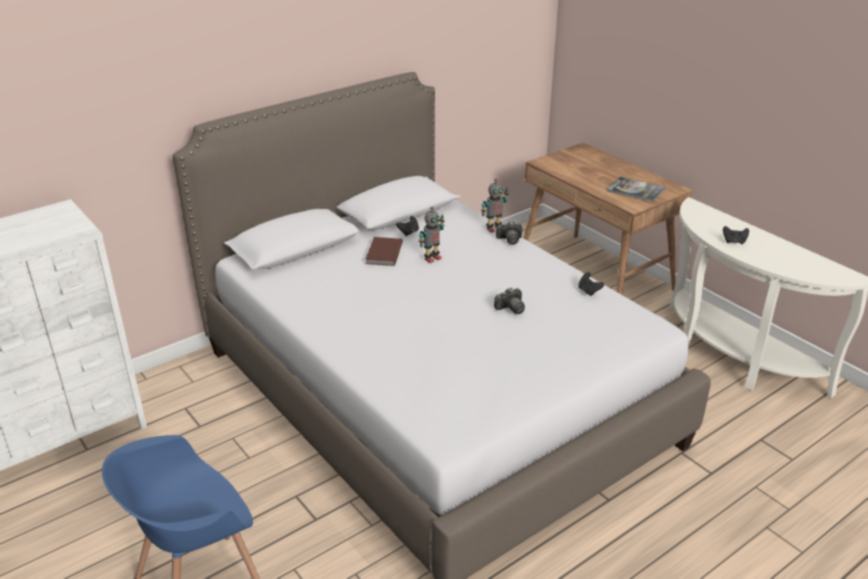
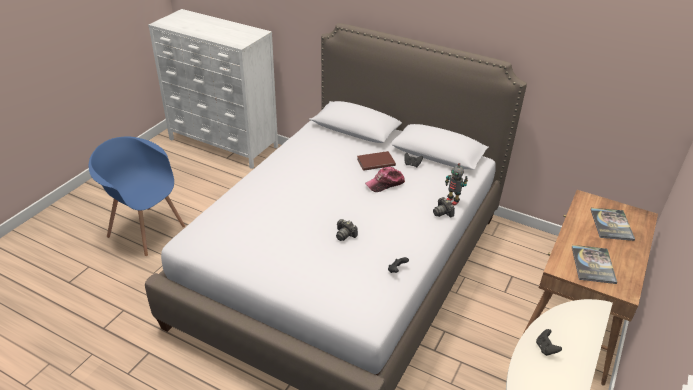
camera: 65 degrees right, 5 degrees up
(432, 258) = (385, 183): toy robot -> cap
(586, 165) = (611, 224): none -> book

